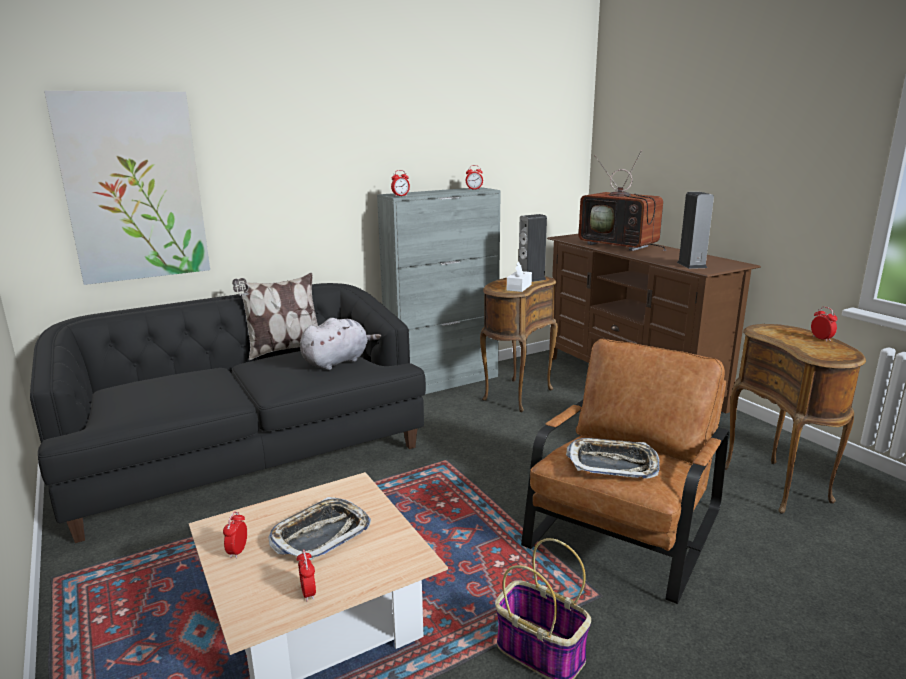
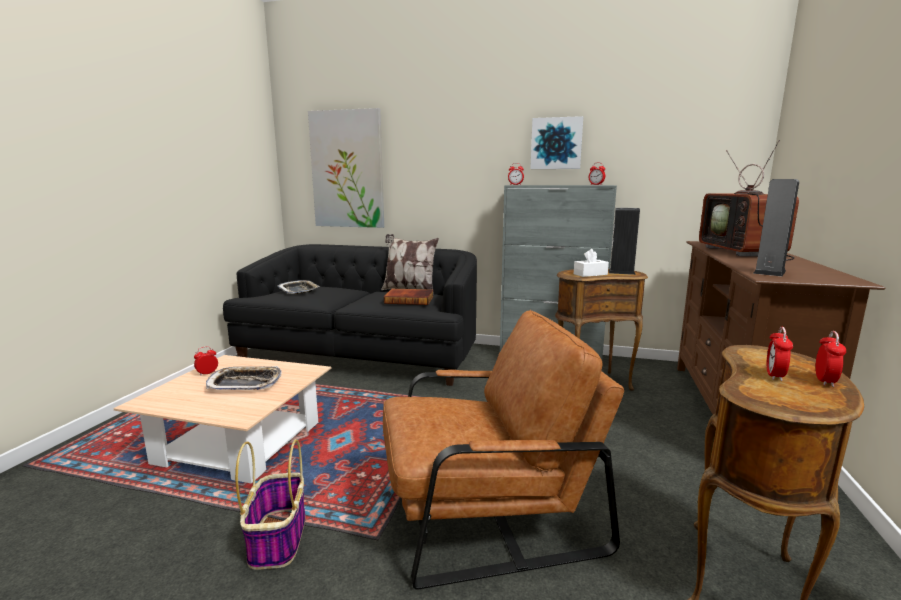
camera: 45 degrees right, 5 degrees down
(308, 593) = (181, 403): alarm clock -> alarm clock (774, 376)
(338, 361) = (410, 299): grey plush toy -> book
(422, 143) = (556, 143): none -> picture
(612, 464) = (430, 418): tray -> tray (299, 290)

